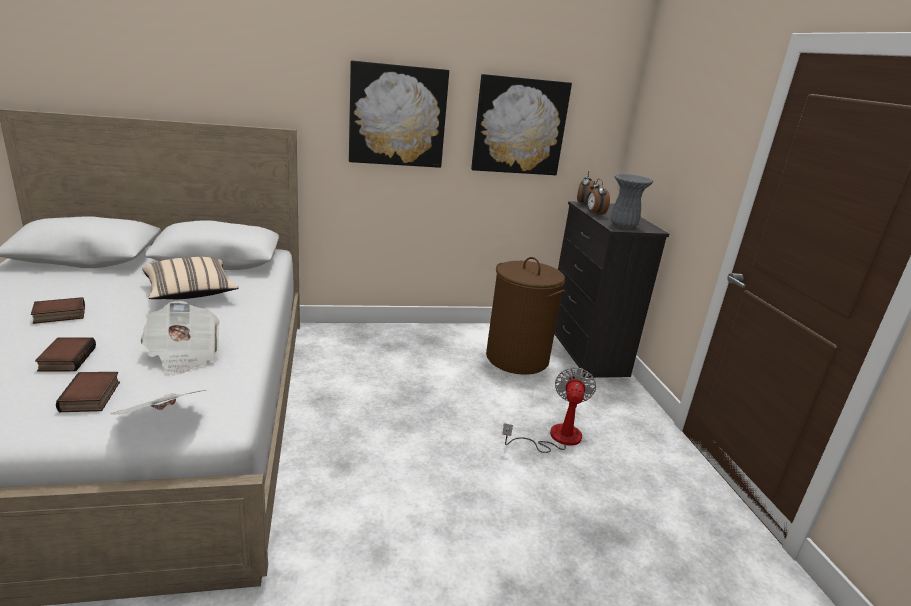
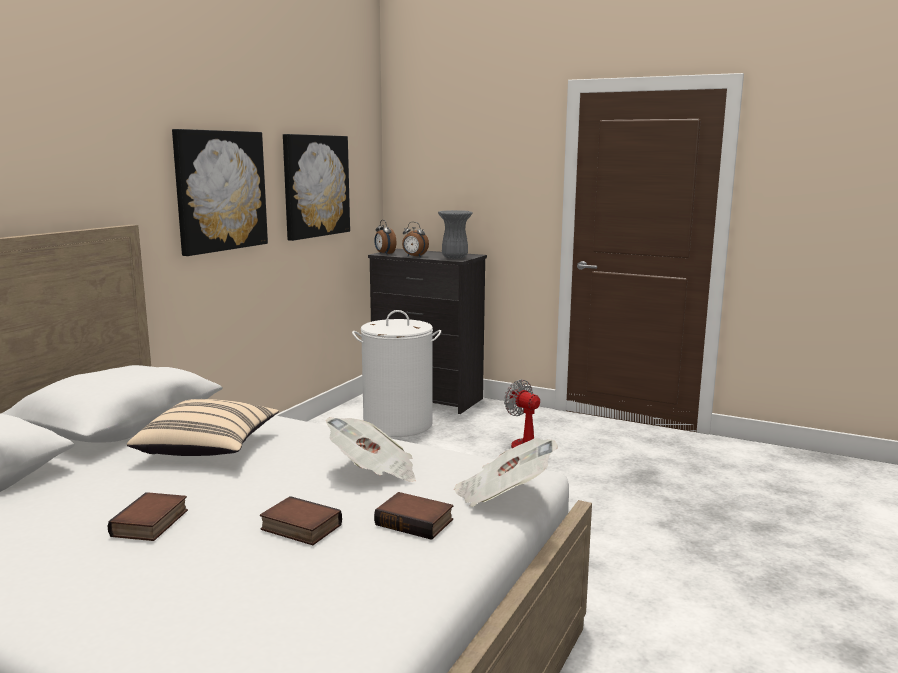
camera: 50 degrees left, 10 degrees down
(516, 358) = (397, 425): brown laundry basket -> white laundry basket

